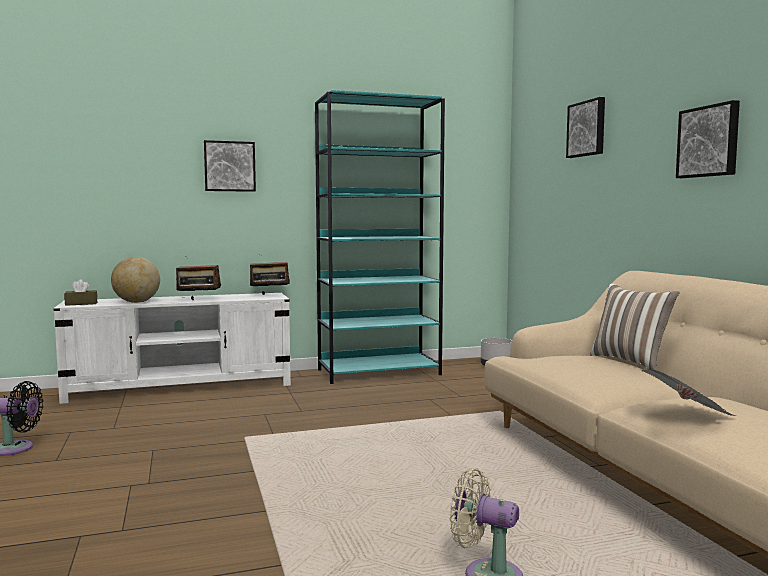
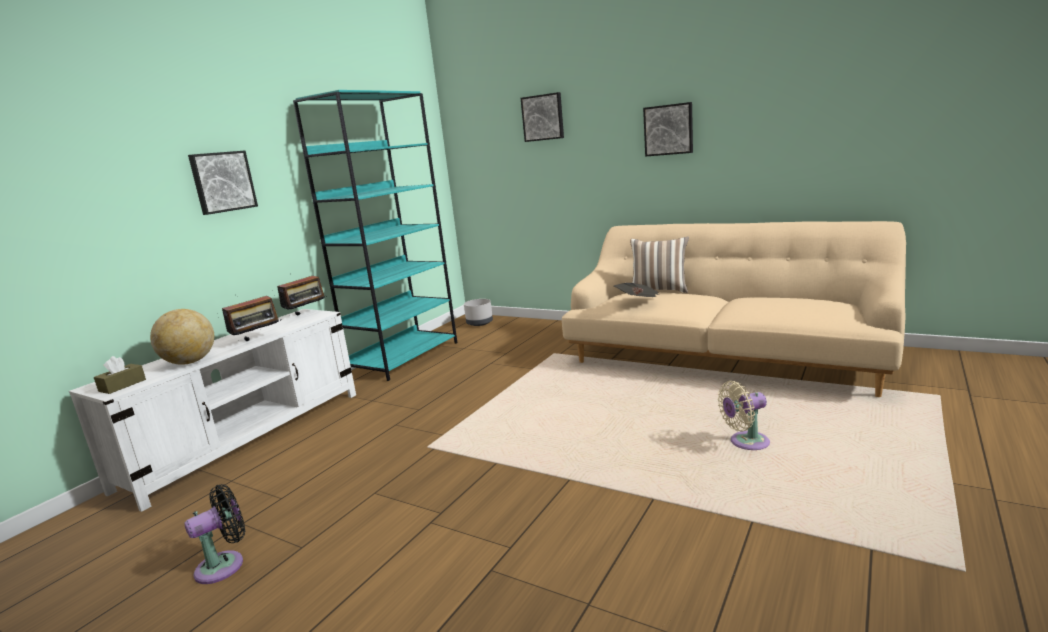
camera: 40 degrees left, 10 degrees up
(688, 415) = (770, 311): newspaper -> newspaper (638, 302)

